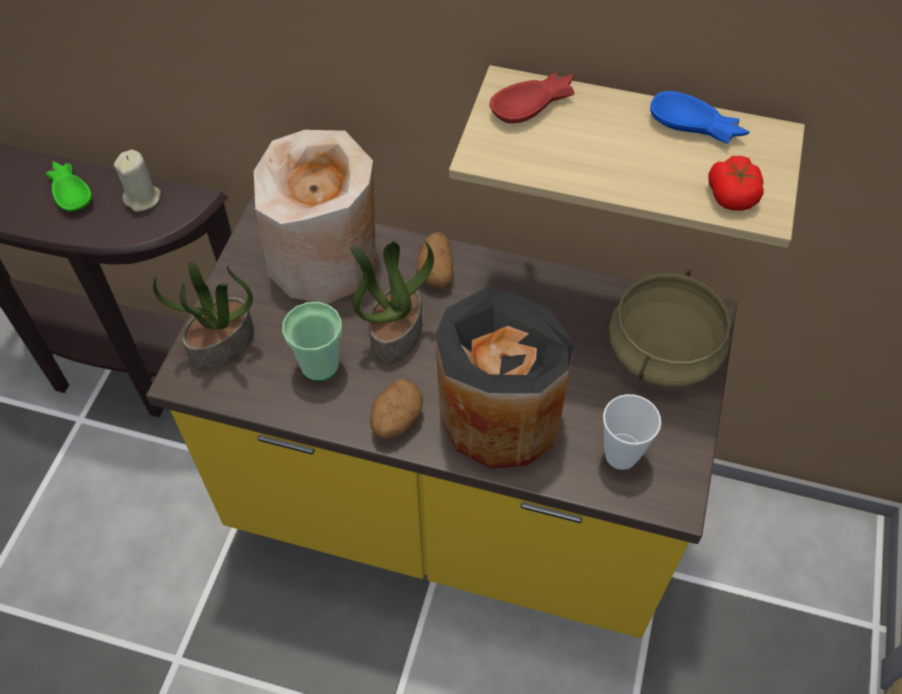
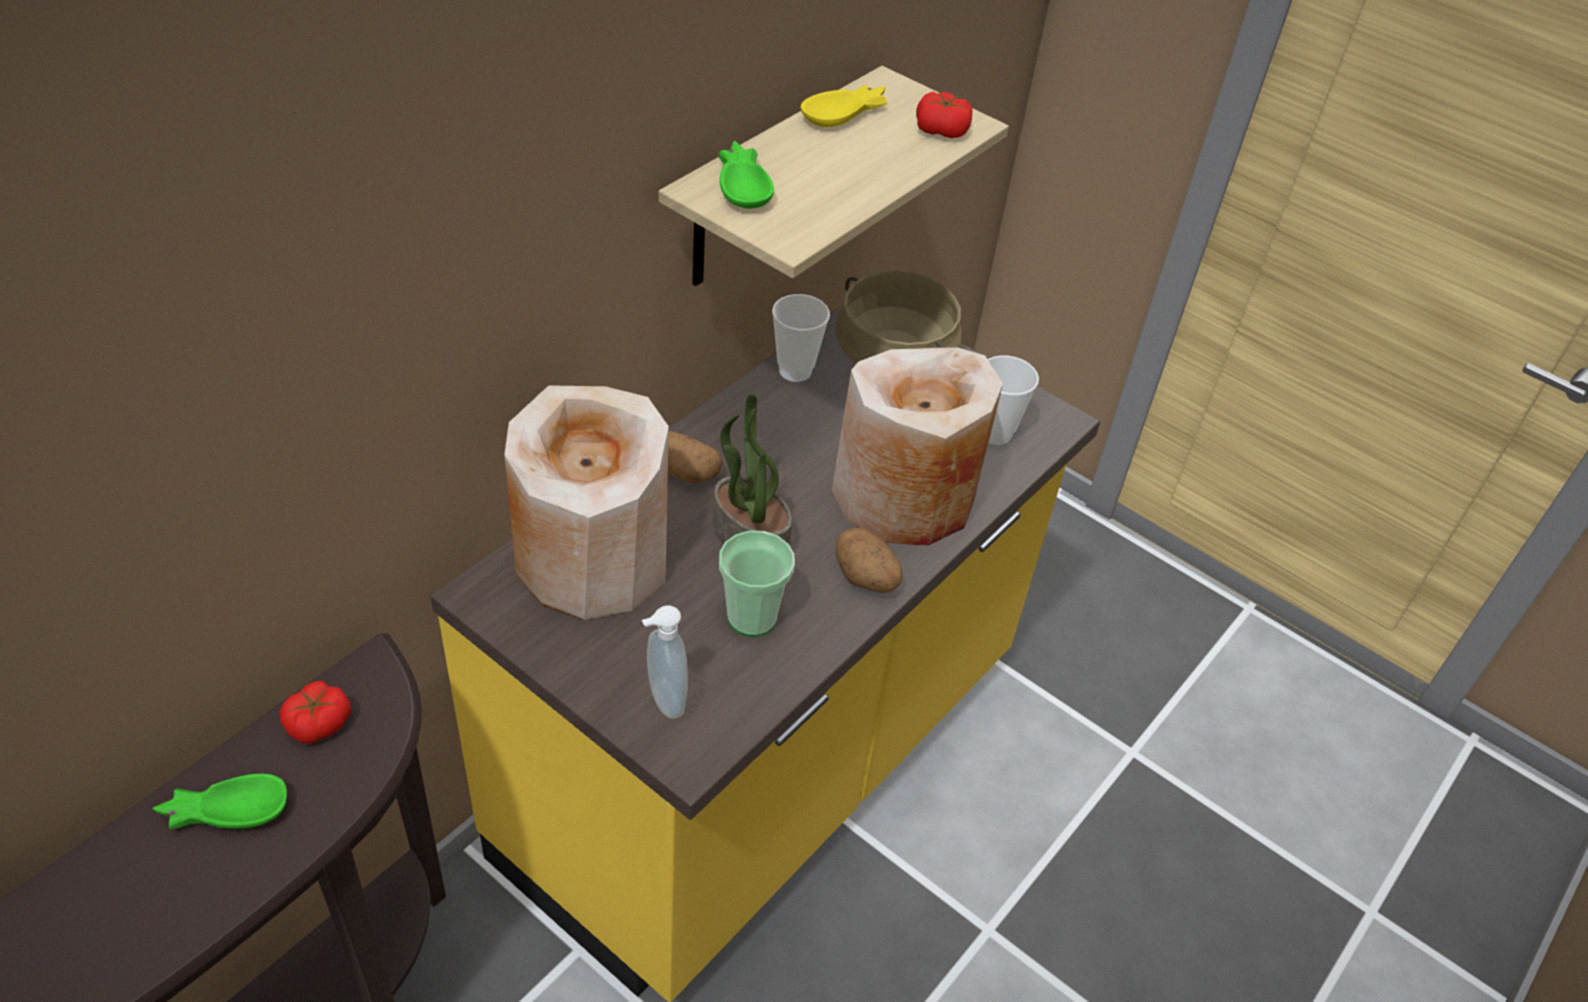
camera: 70 degrees left, 10 degrees down
(143, 198) = (319, 723): beige candle -> tomato
(222, 345) = (663, 700): potted plant -> soap dispenser
(499, 416) = (904, 497): black vase -> beige vase
(535, 105) = (745, 185): red bowl -> green bowl
(594, 293) = (795, 371): none -> cup
(695, 128) = (846, 114): blue bowl -> yellow bowl

